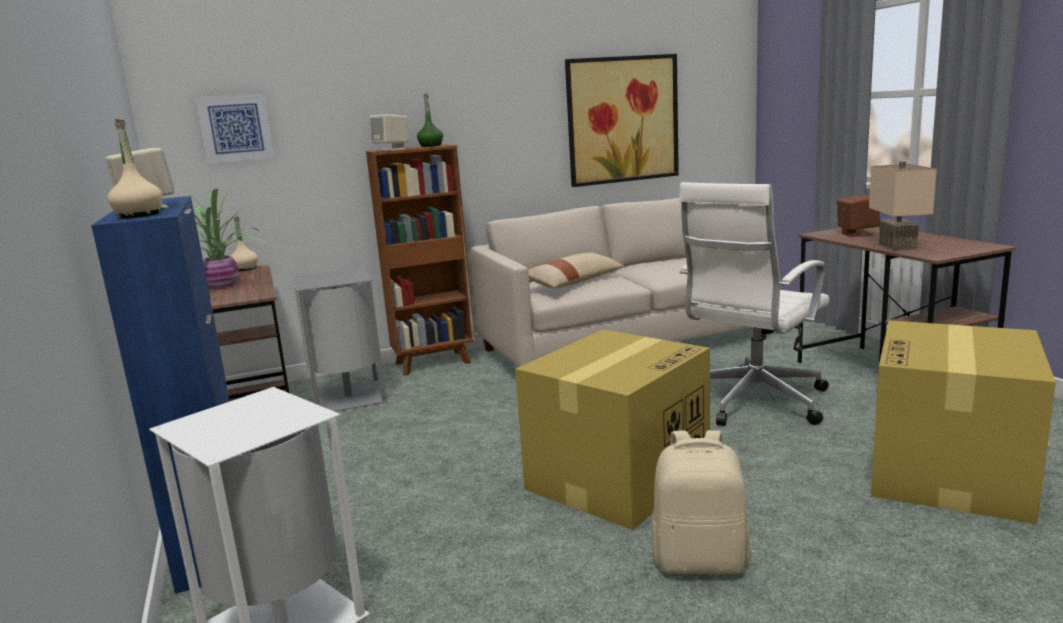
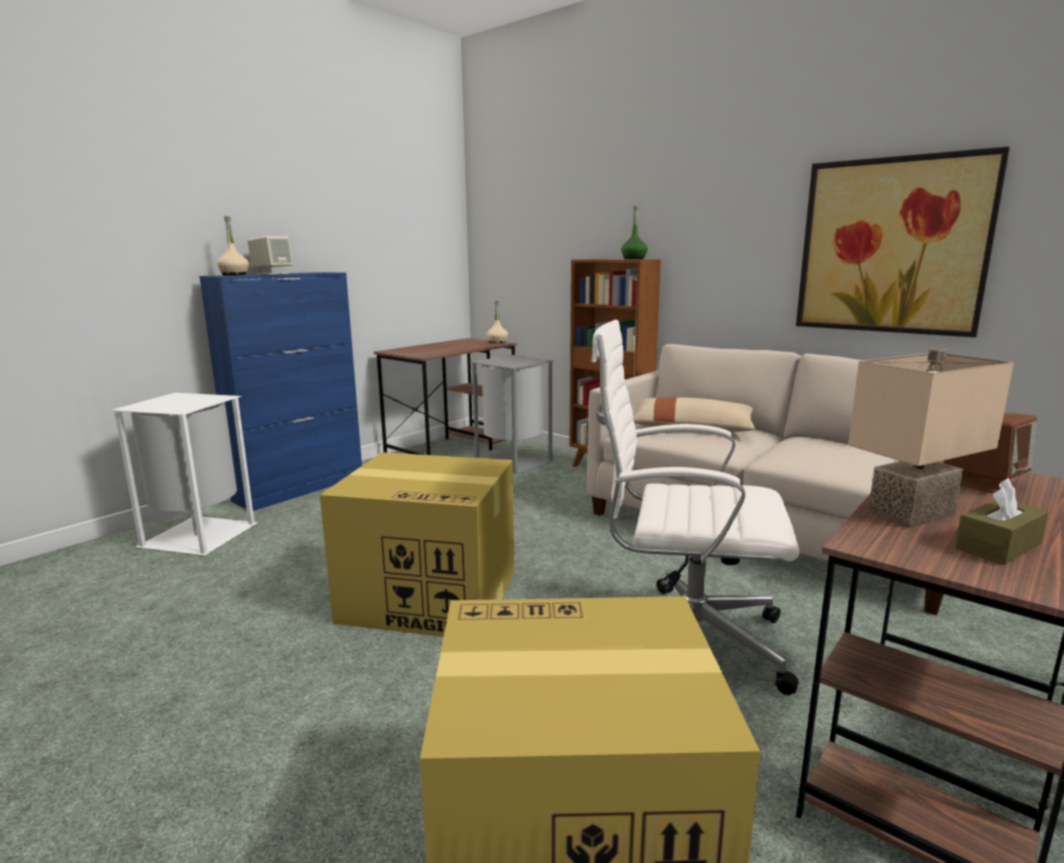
camera: 60 degrees right, 0 degrees up
(222, 286) = (445, 347): potted plant -> none
(236, 128) = (515, 232): picture -> none
(391, 149) = (596, 259): beige speaker -> none
(700, 560) = (284, 669): beige backpack -> none
(941, 244) = (998, 546): none -> brown tissue box

